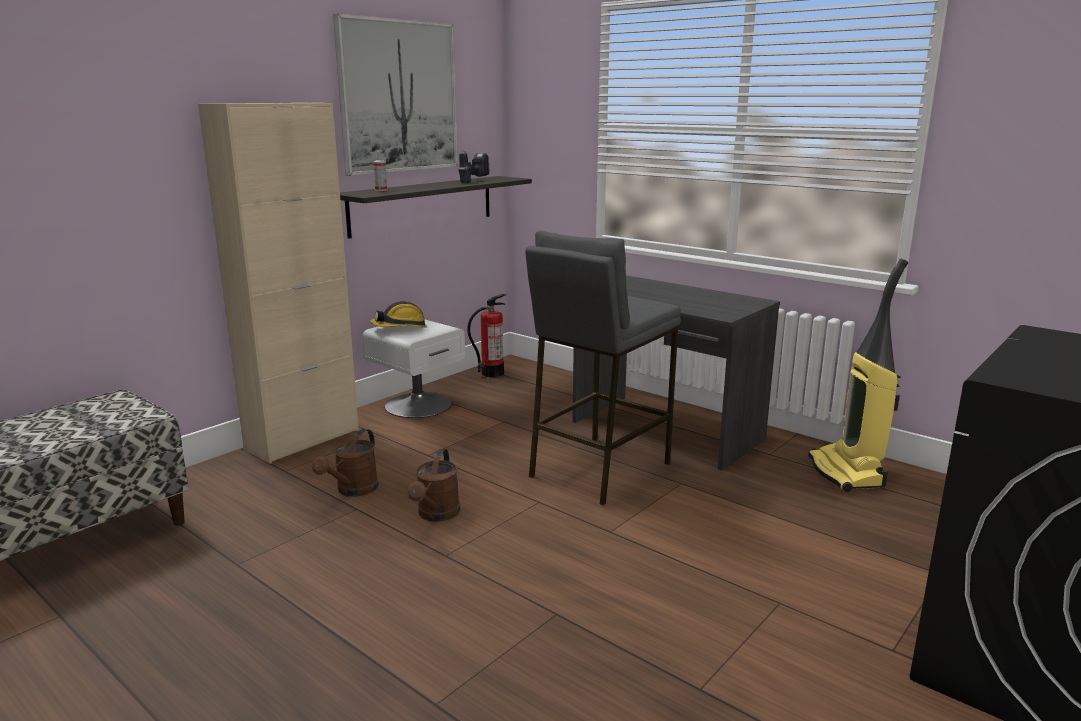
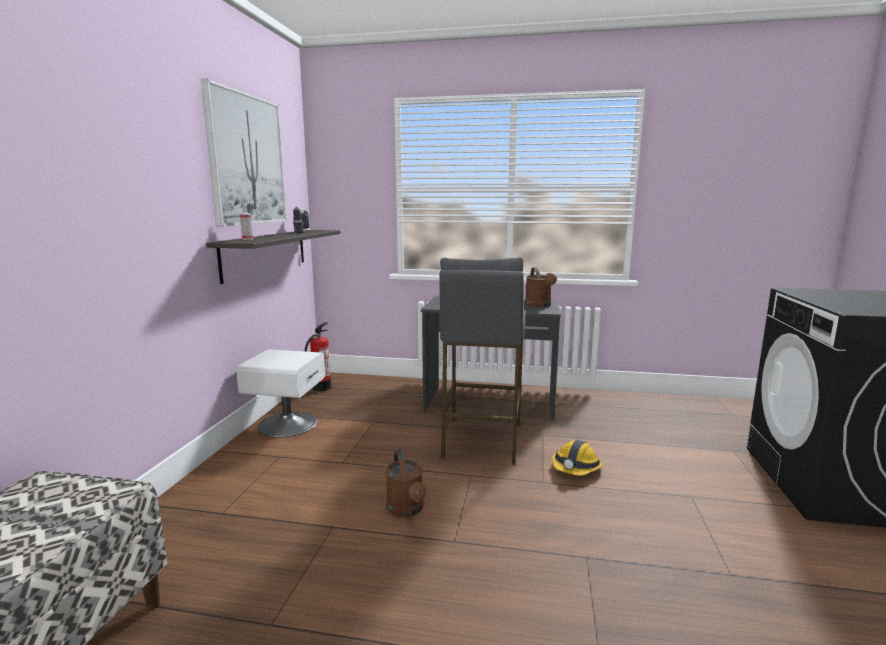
camera: 30 degrees left, 5 degrees down
(303, 440) = (209, 479): beige cabinet -> none
(353, 491) = (311, 511): brown watering can -> brown watering can (539, 306)
(400, 328) = (269, 359): hard hat -> hard hat (575, 468)
(847, 473) = (618, 404): vacuum cleaner -> none

